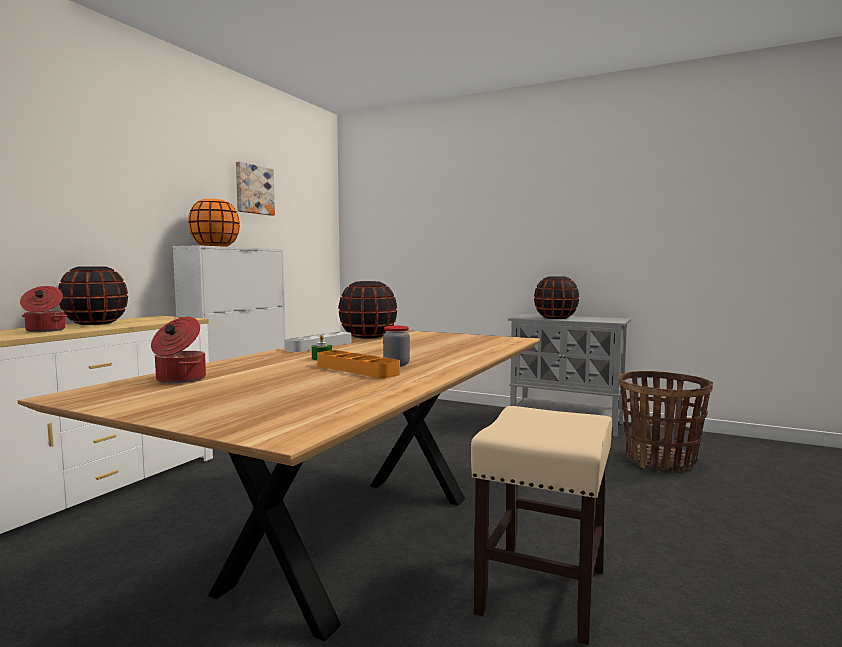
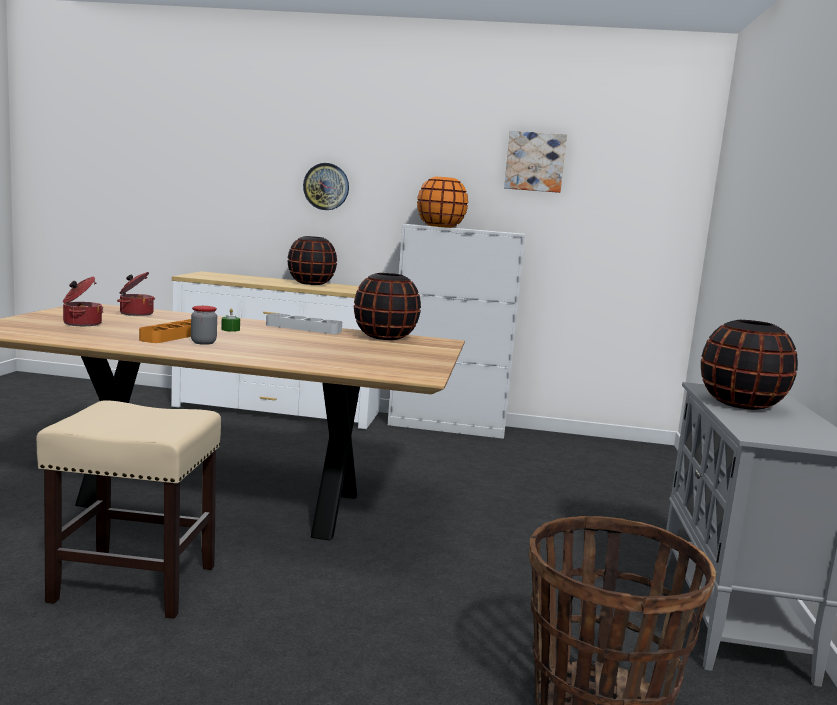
camera: 70 degrees right, 5 degrees up
(44, 330) = (260, 280): cooking pot -> cooking pot (81, 323)
(73, 205) = (326, 186): none -> wall clock

